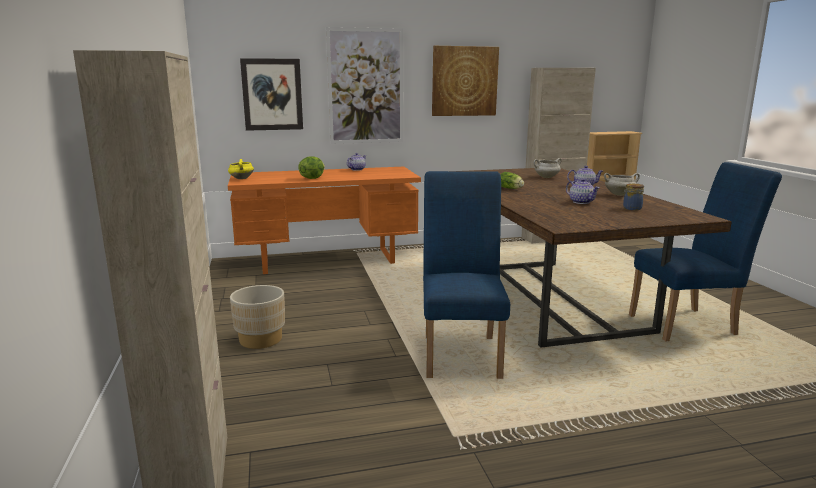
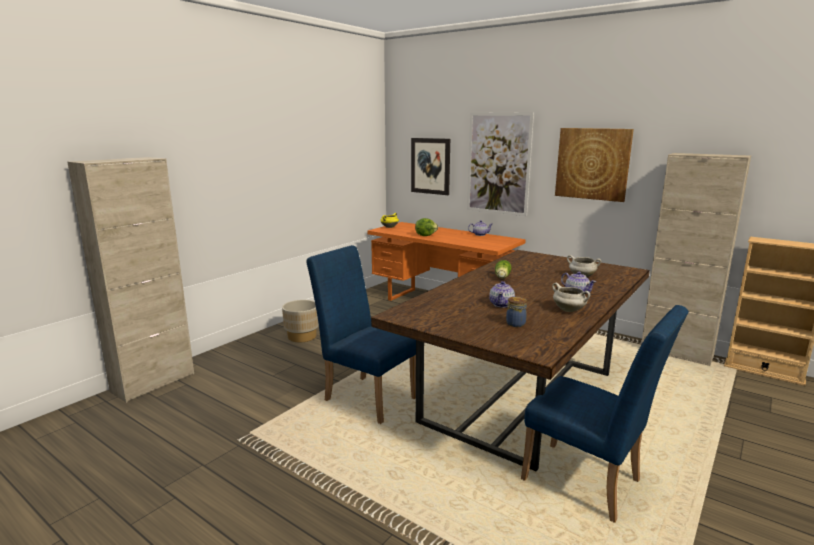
camera: 50 degrees right, 0 degrees up
(462, 352) = (365, 396): blue chair -> blue chair turned 105 degrees counterclockwise

